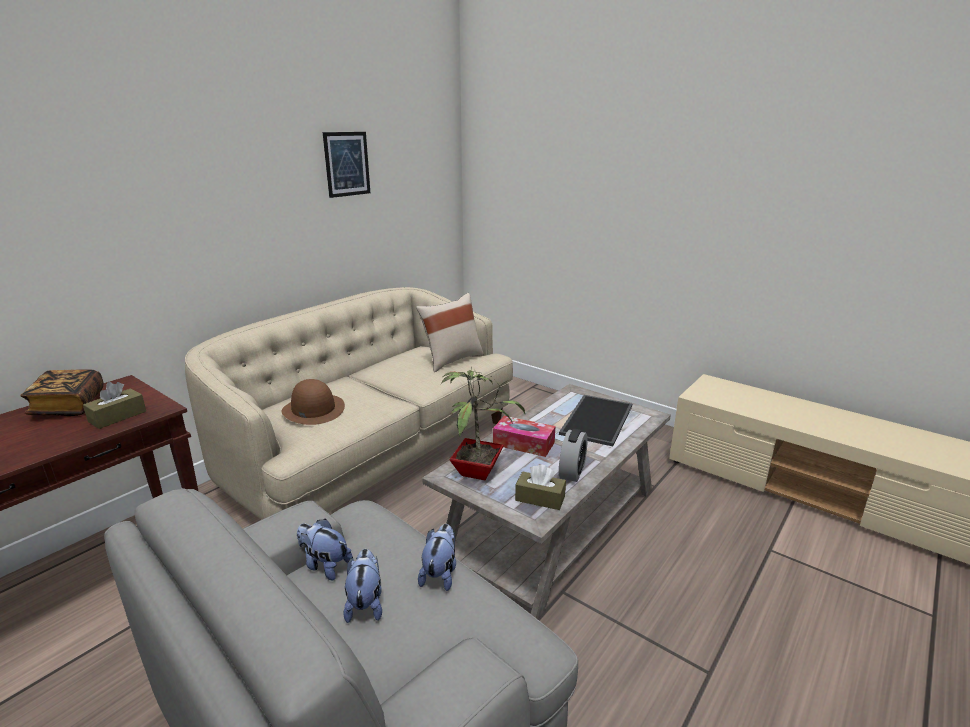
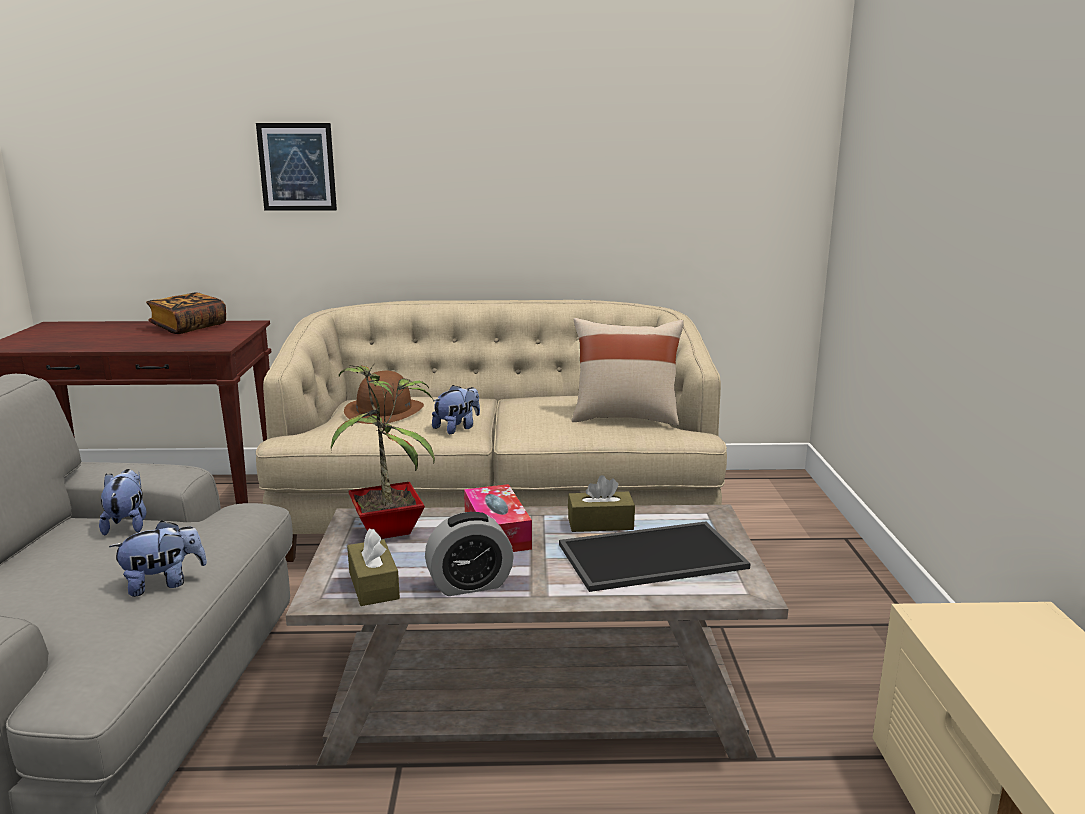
camera: 50 degrees right, 5 degrees down
(117, 416) = (187, 342): brown tissue box -> brown tissue box (600, 523)
(347, 164) = (592, 113): picture -> picture (297, 167)
(365, 603) = (78, 563): plush toy -> plush toy (457, 428)

